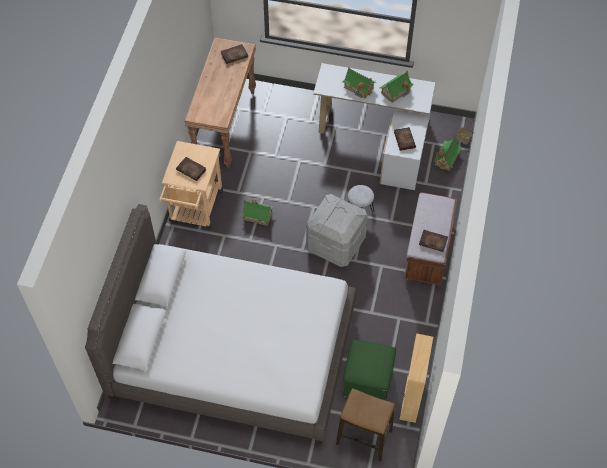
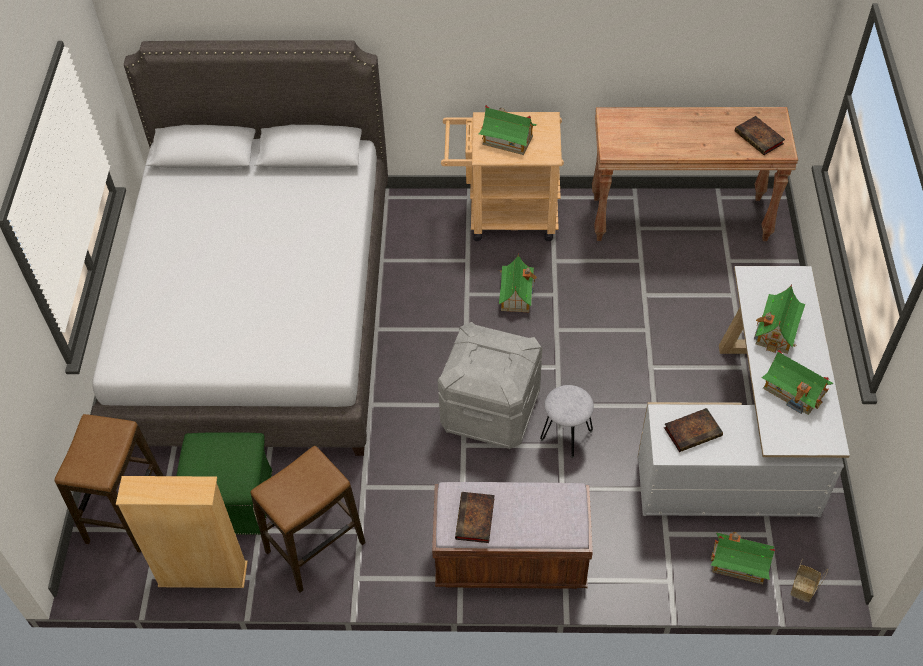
camera: 80 degrees right, 5 degrees down
(192, 170) = (507, 140): book -> toy house
(404, 341) = (315, 547): none -> stool

